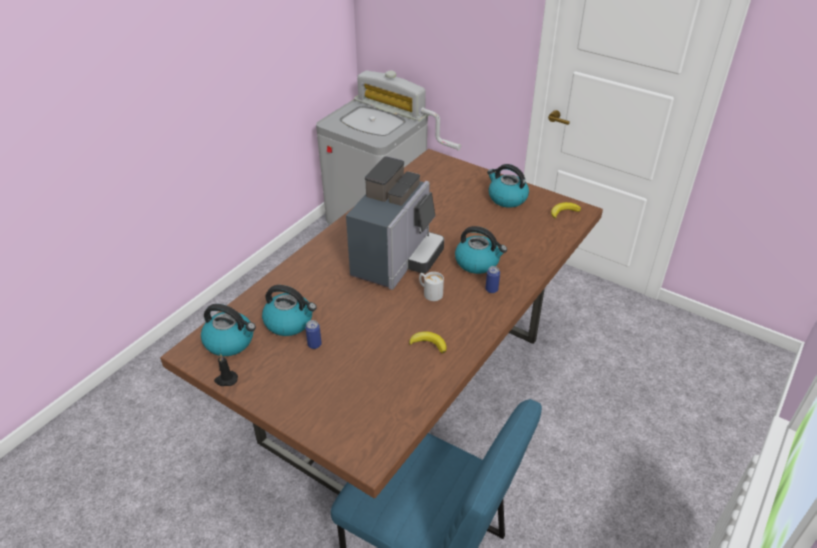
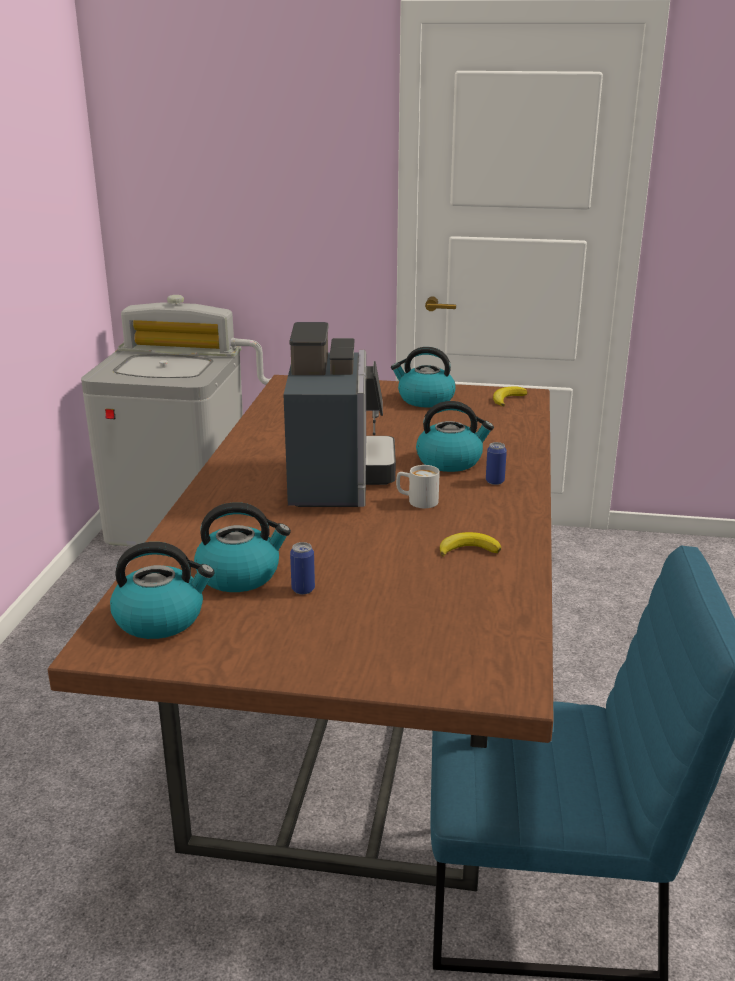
camera: 25 degrees left, 15 degrees down
(226, 380) = (195, 664): black candle -> none

